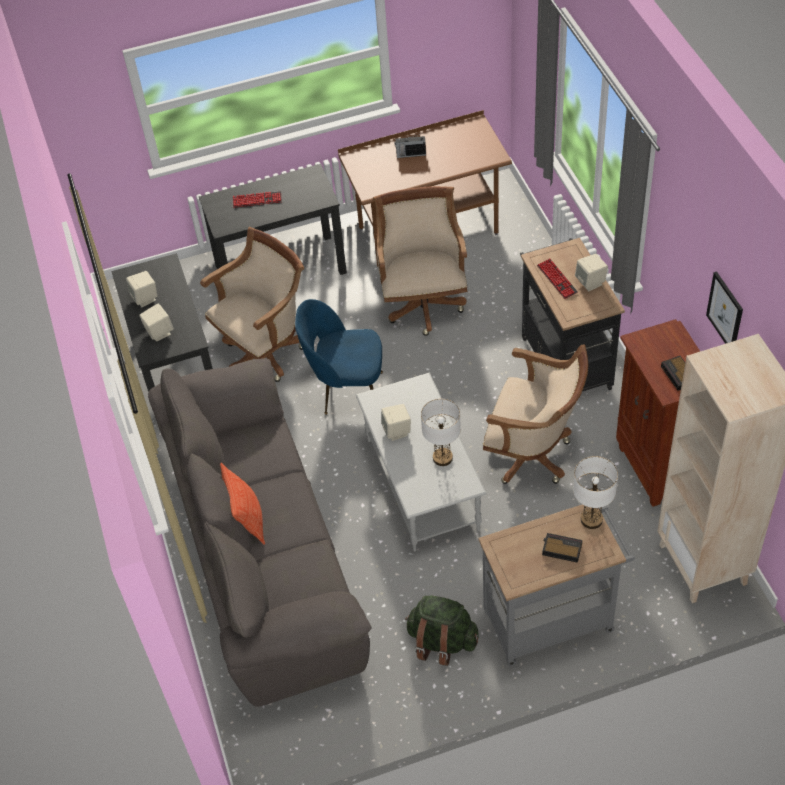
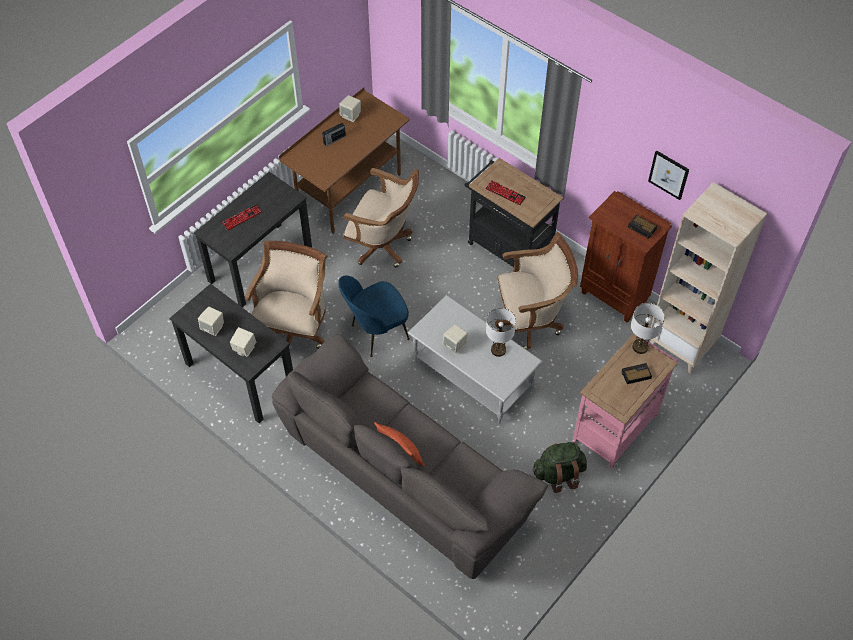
camera: 35 degrees left, 5 degrees up
(423, 304) = (383, 247): office chair -> office chair turned 150 degrees clockwise
(552, 621) = (617, 426): grey cart -> pink cart
(590, 282) = (528, 186): beige speaker -> beige speaker (351, 116)

